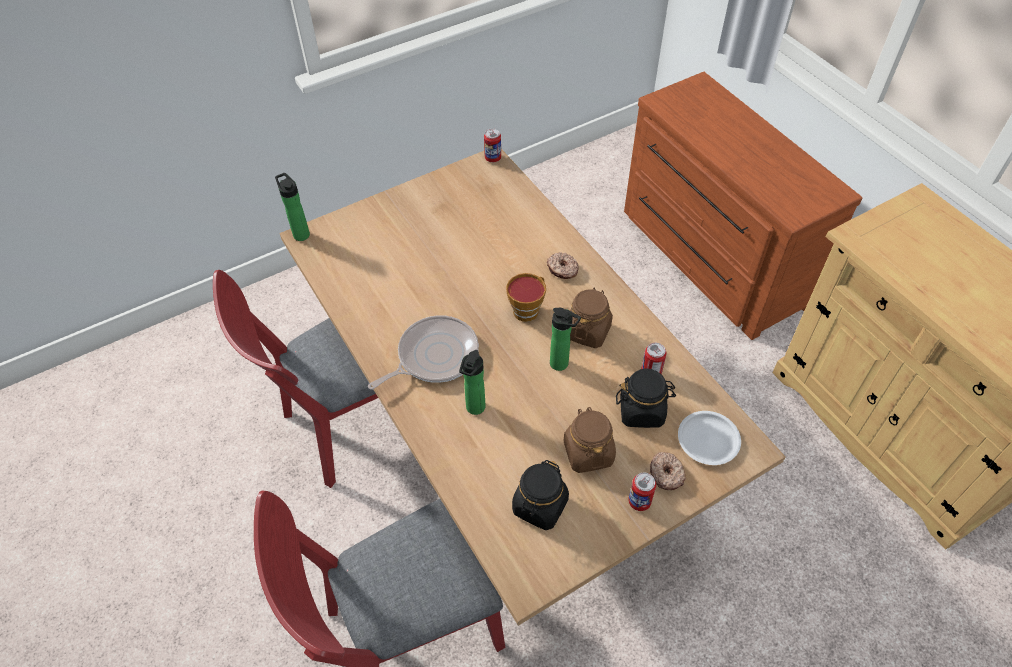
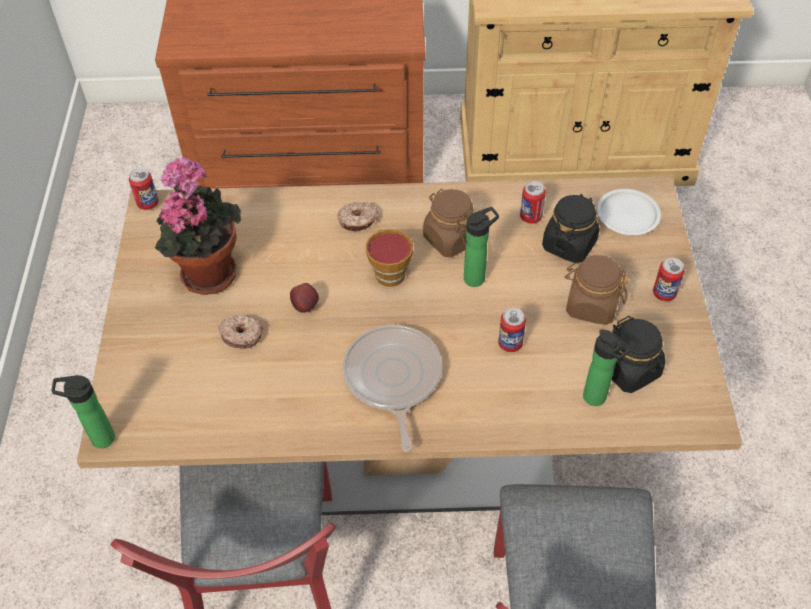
camera: 60 degrees left, 0 degrees up
(459, 215) = (207, 270): none -> potted plant
(464, 279) = (306, 306): none -> apple
(474, 409) = (485, 373): bottle -> bottle (597, 399)
(512, 413) = (510, 344): none -> can
(666, 474) = (646, 260): donut -> donut (241, 335)

